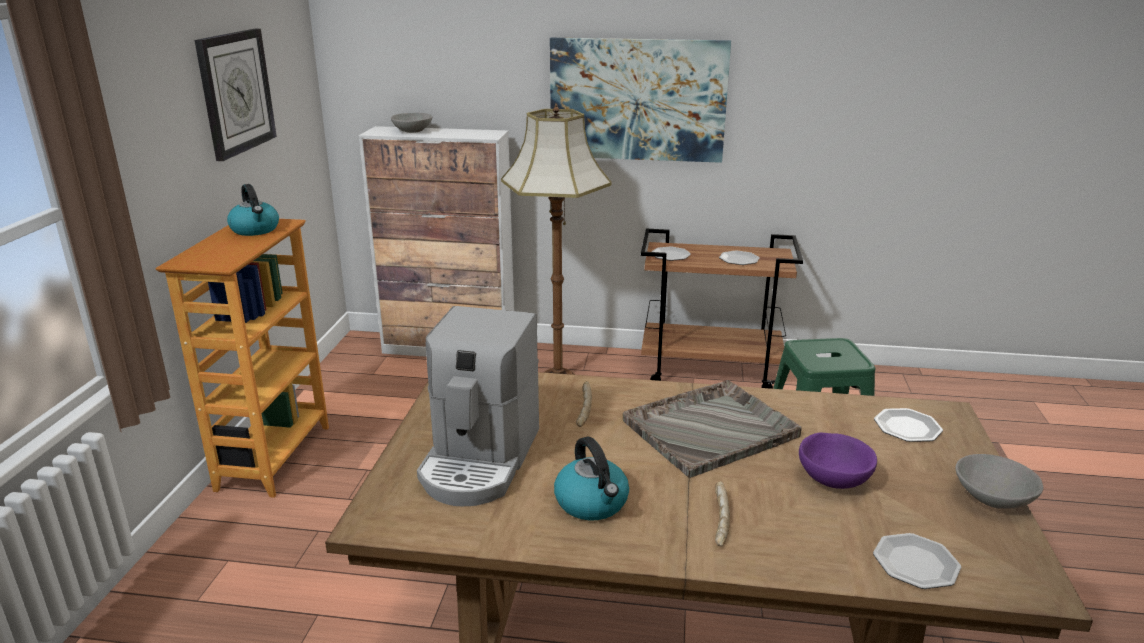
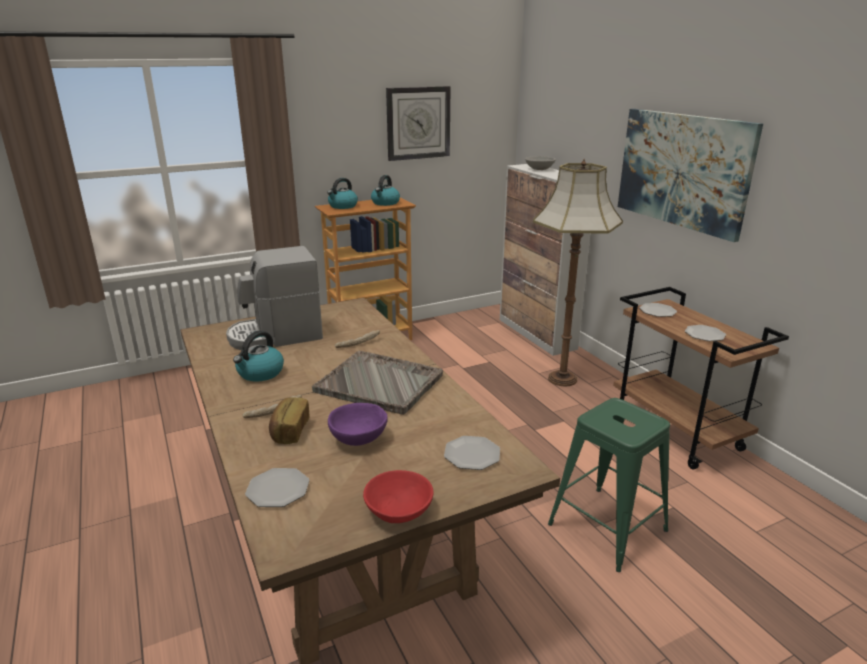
camera: 55 degrees right, 0 degrees up
(207, 254) = (342, 206): none -> kettle
(782, 521) = (289, 431): none -> bread
(992, 498) = (398, 511): grey bowl -> red bowl

